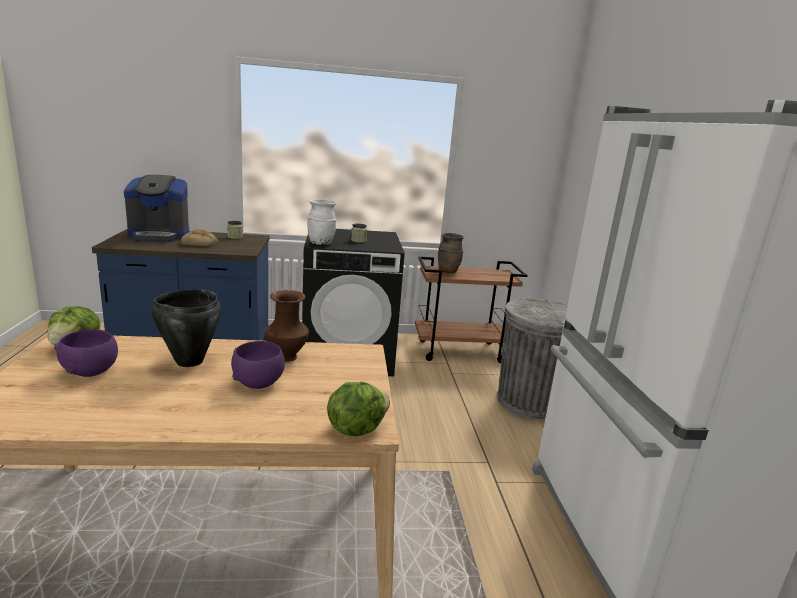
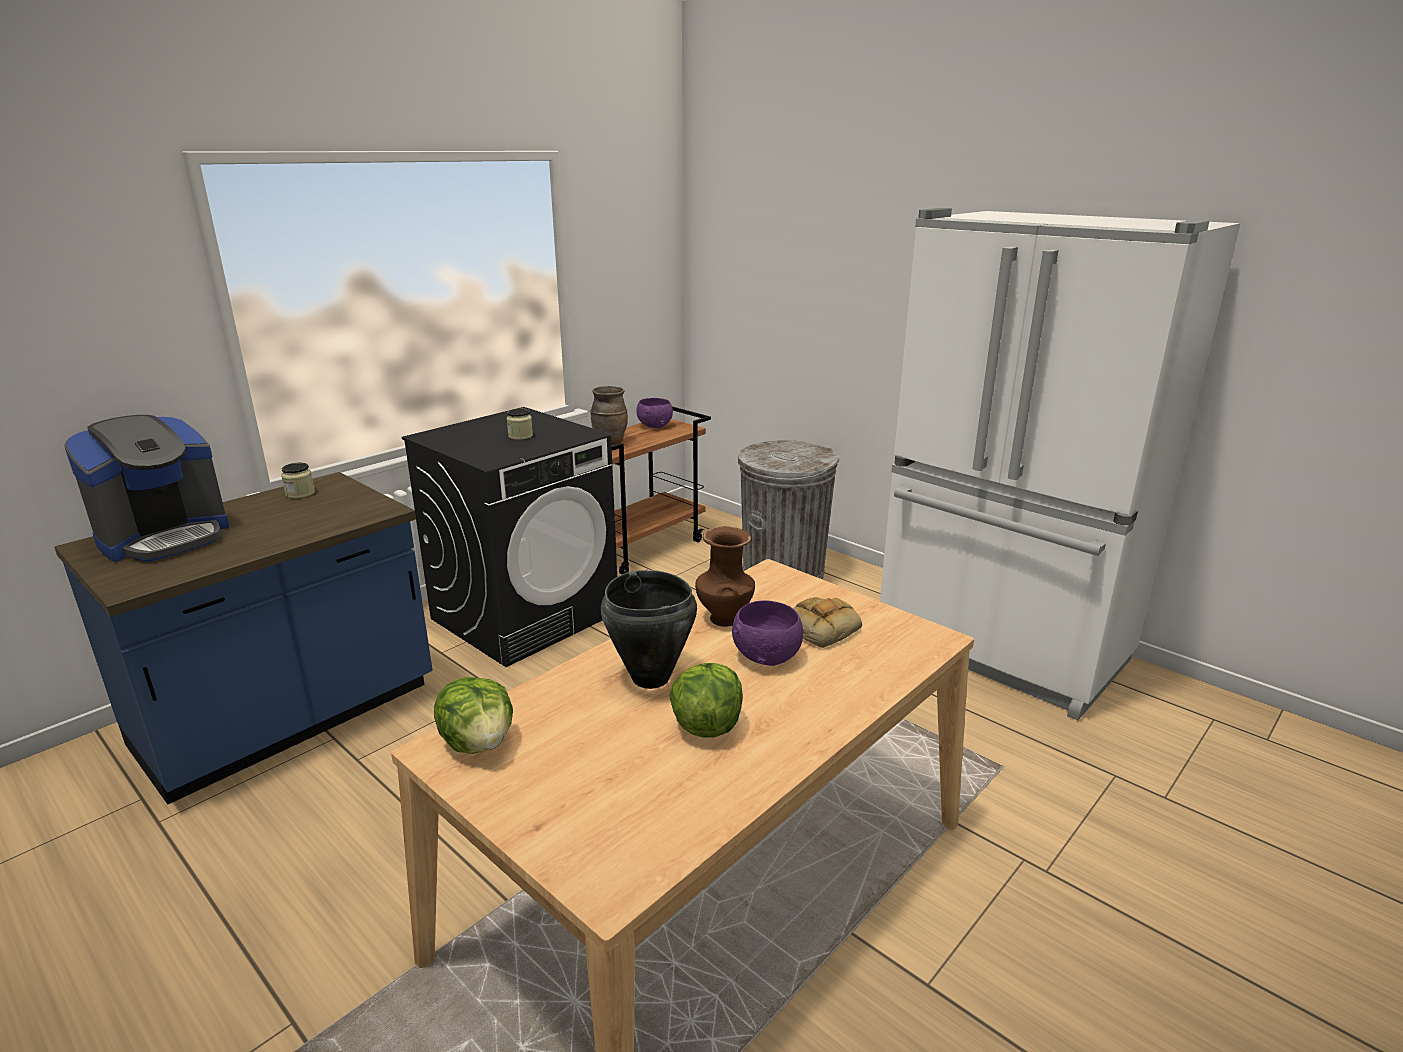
camera: 40 degrees left, 5 degrees up
(91, 371) = (583, 752): purple bowl -> purple bowl (655, 426)
(200, 243) = (279, 524): bread -> bread (822, 628)
(321, 244) = (492, 458): white vase -> none
(356, 428) = (926, 645): lettuce -> lettuce (707, 725)

